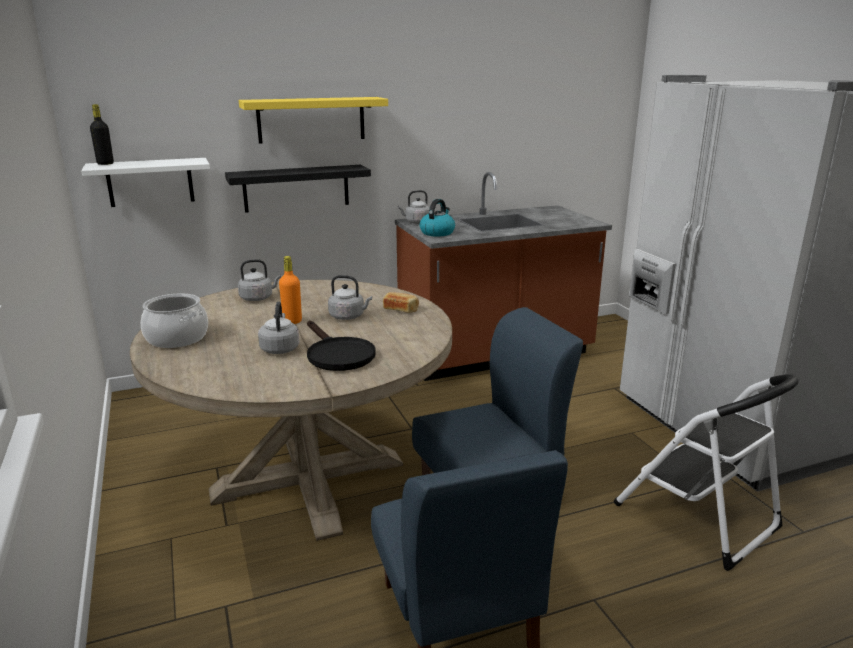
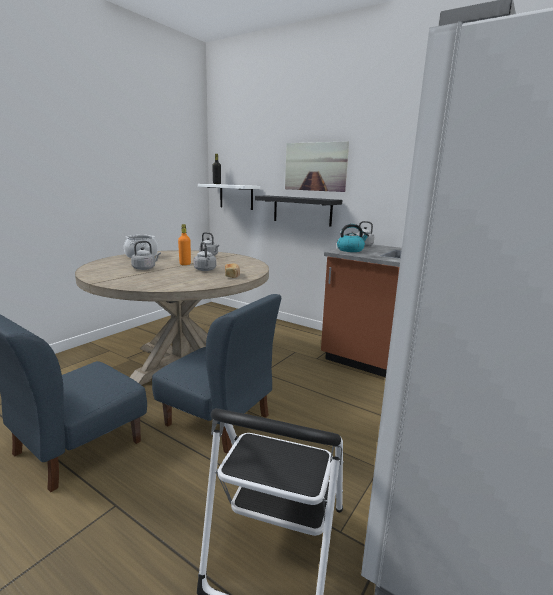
camera: 55 degrees right, 5 degrees down
(311, 119) = (315, 166): yellow shelf -> picture
(337, 354) = (147, 276): black frying pan -> none

